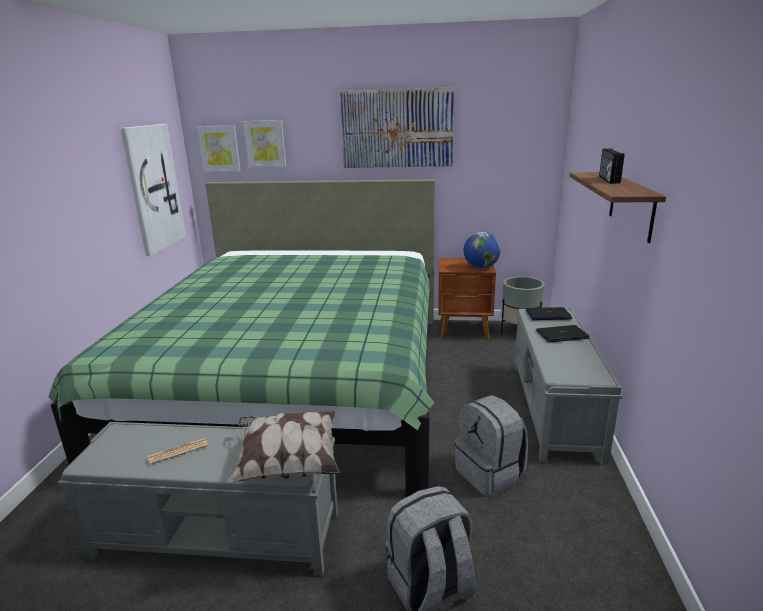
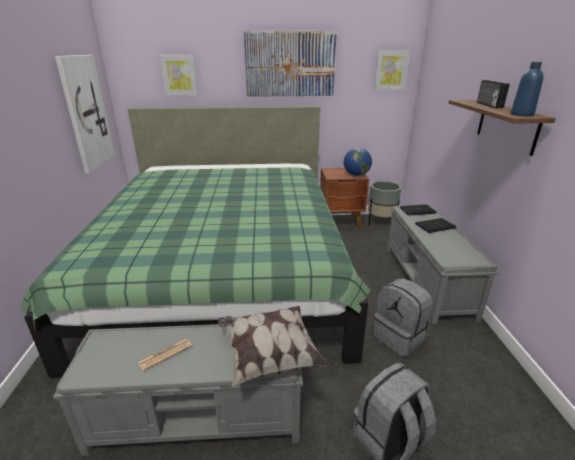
camera: 10 degrees left, 5 degrees up
(219, 149) = (138, 79): picture -> picture (391, 70)
(628, 191) = (521, 114): none -> blue bottle

